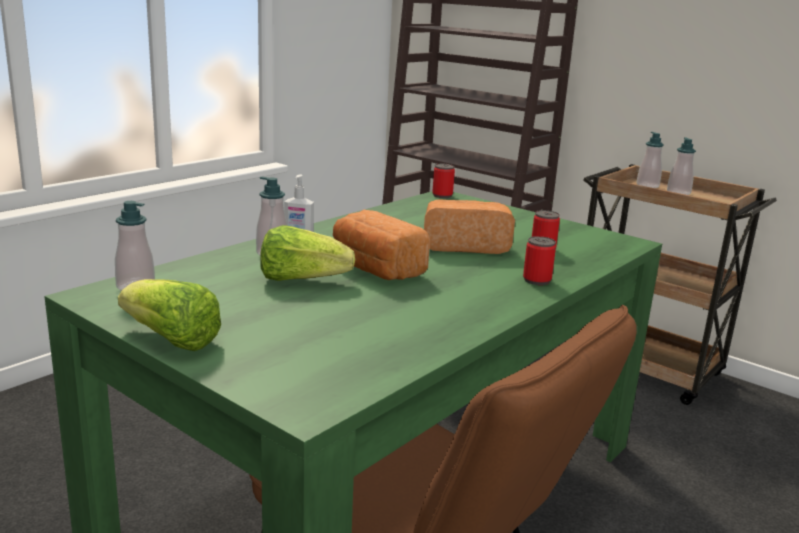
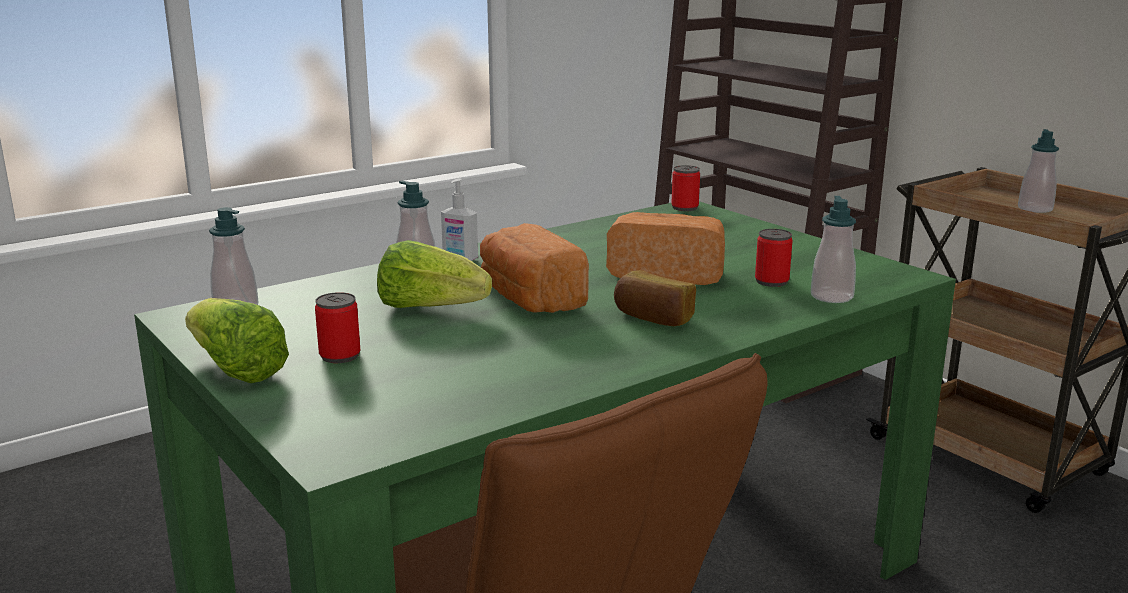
camera: 15 degrees right, 0 degrees up
(478, 280) = (653, 318): none -> bread
(537, 280) = (732, 321): can -> can (340, 356)
(647, 186) = (994, 198): soap dispenser -> soap dispenser (831, 297)

